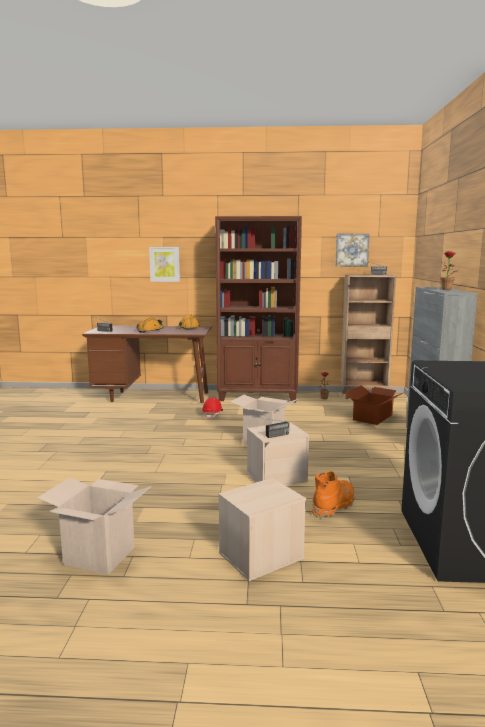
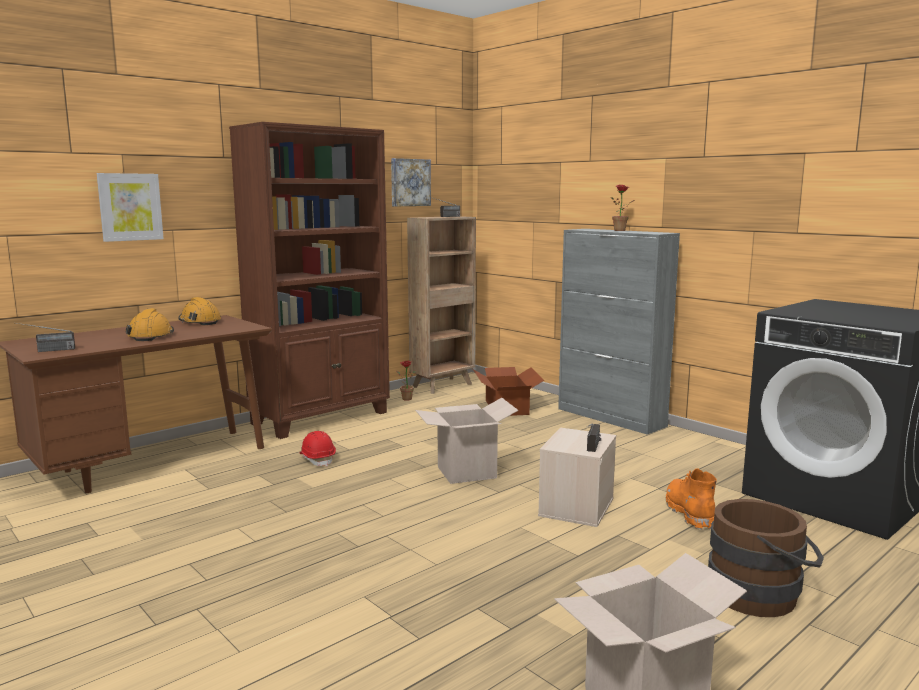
camera: 45 degrees left, 0 degrees up
(260, 556) = (761, 595): beige storage box -> brown bucket

